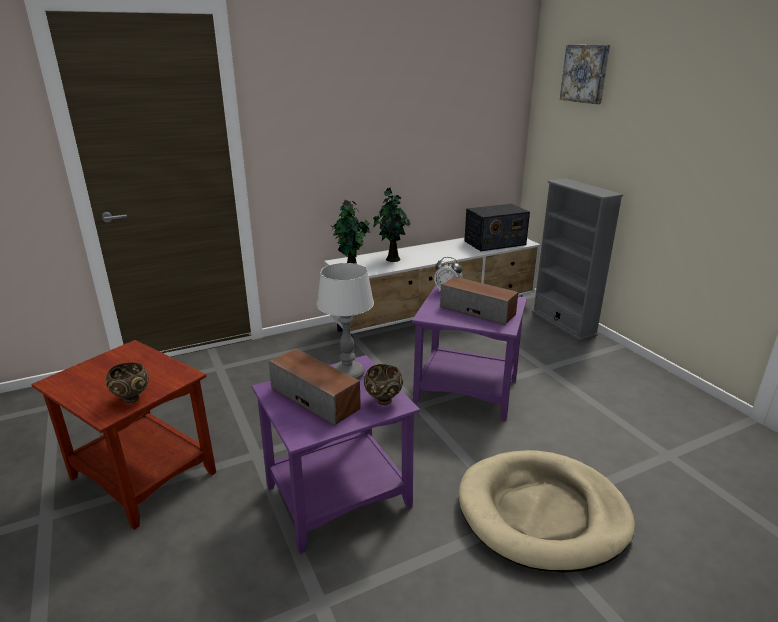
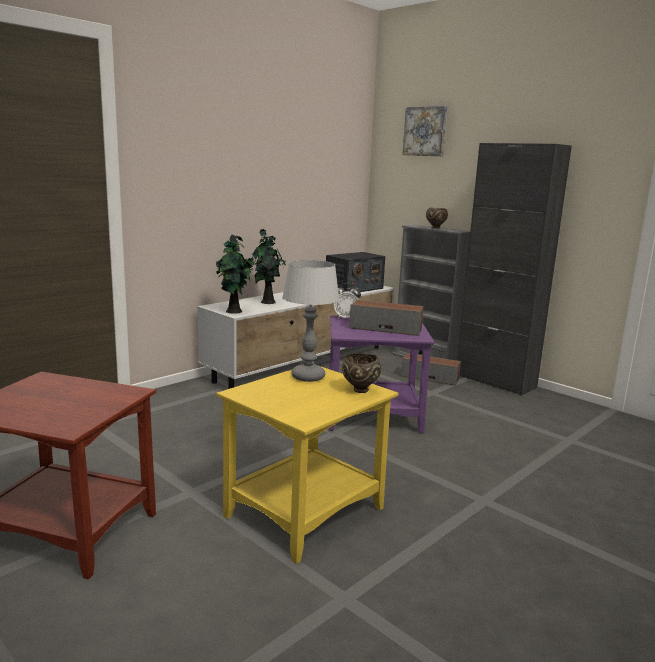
camera: 20 degrees left, 10 degrees down
(133, 398) = (89, 414): brown bowl -> brown bowl (435, 228)
(315, 398) = (292, 395): speaker -> speaker (430, 377)
(337, 495) = (303, 511): purple side table -> yellow side table
(542, 513) = (499, 494): beige dog bed -> none
(627, 361) = (495, 381): none -> black cabinet

